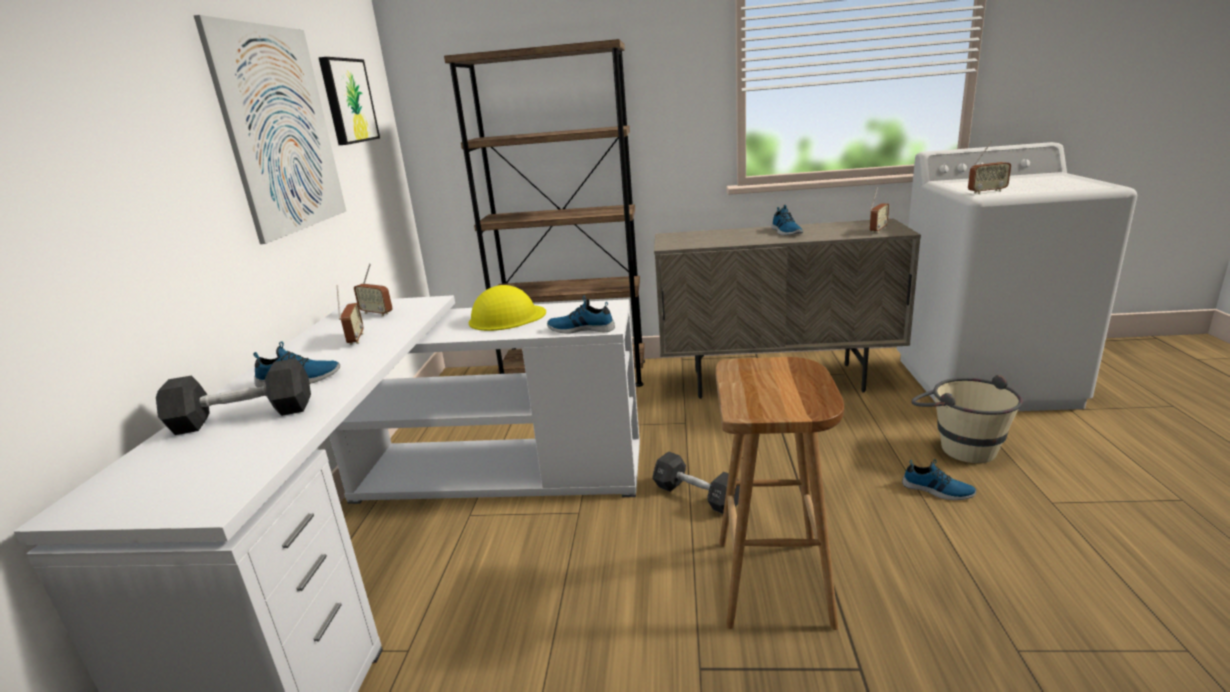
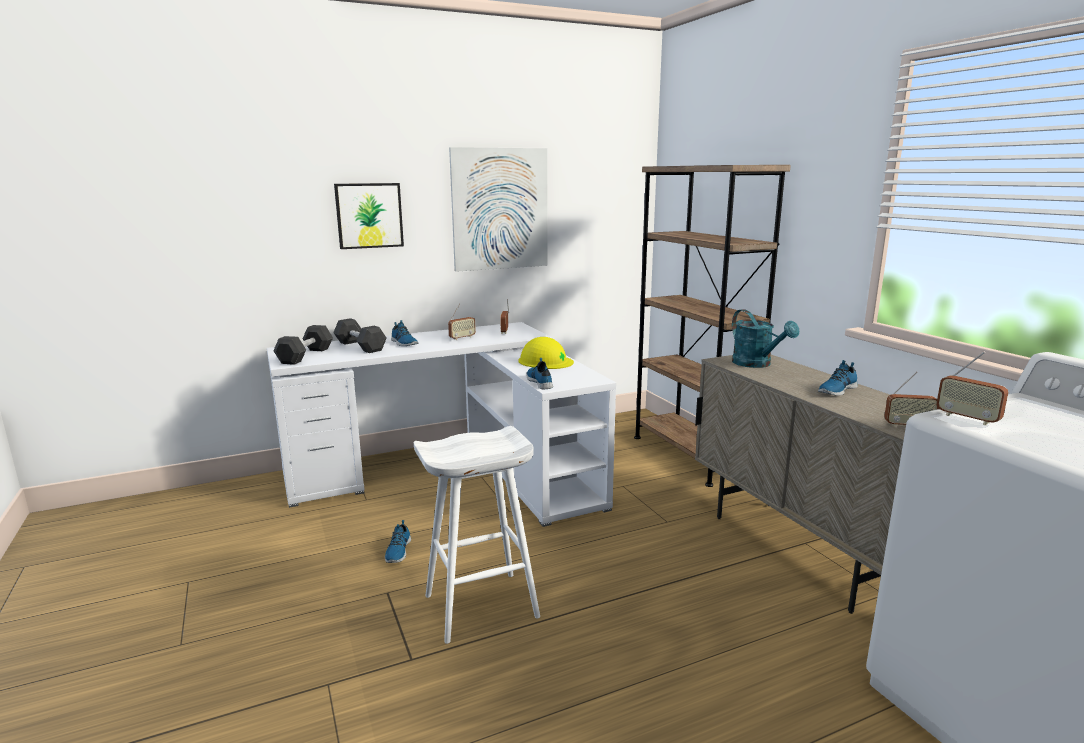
camera: 60 degrees right, 5 degrees down
(347, 101) = (586, 193): picture -> picture (369, 215)
(694, 239) = (757, 364): none -> turquoise watering can
(696, 496) = (563, 551): black dumbbell -> black dumbbell (305, 356)
(775, 584) = (480, 607): brown stool -> white stool
(937, 490) = (679, 685): shoe -> shoe (397, 551)
(958, 445) = (794, 697): beige bucket -> none

